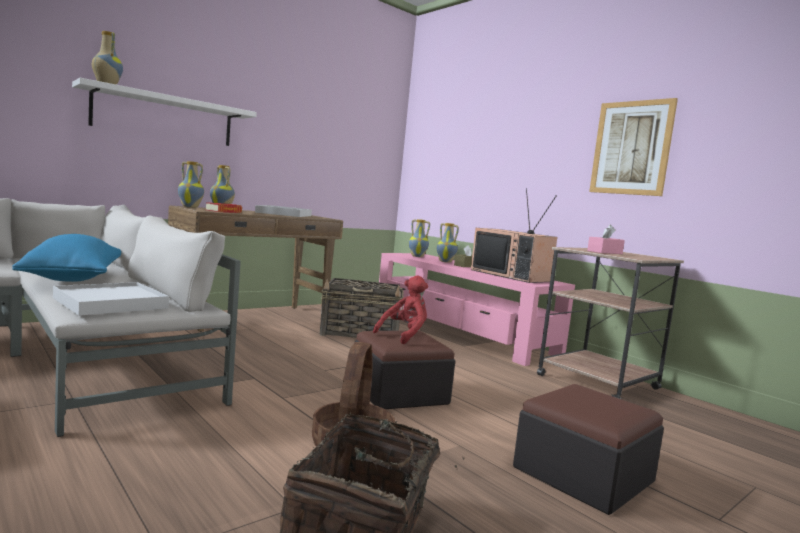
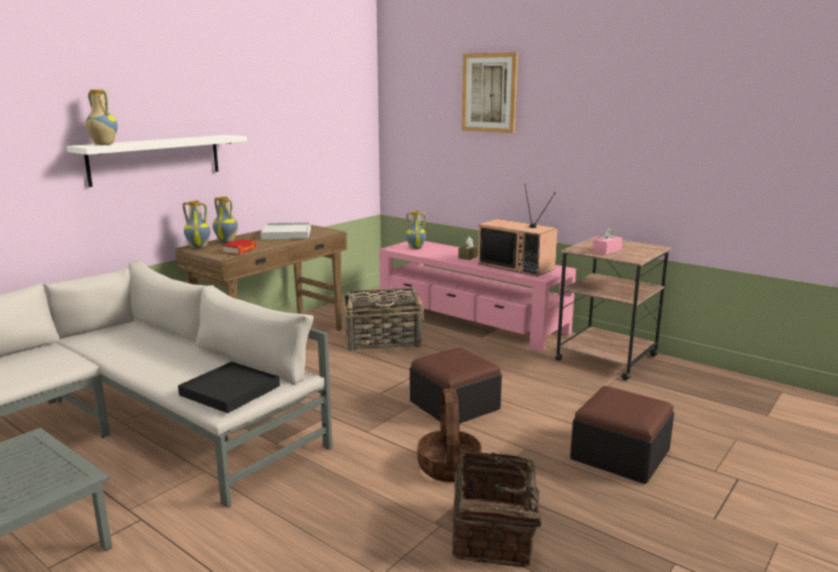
camera: 10 degrees left, 10 degrees up
(75, 279) = (158, 361): blue pillow -> none
(111, 303) = (230, 390): white tray -> black tray
(404, 335) = (454, 358): red plush toy -> none
(446, 262) = (447, 252): vase -> none
(631, 148) = (619, 143): picture -> picture (489, 93)

